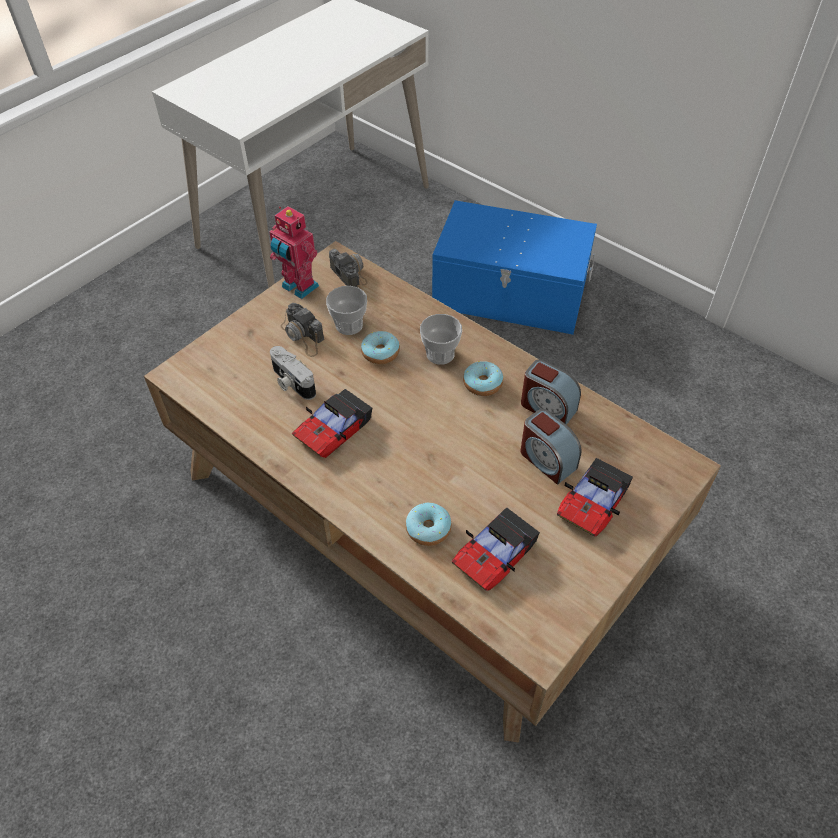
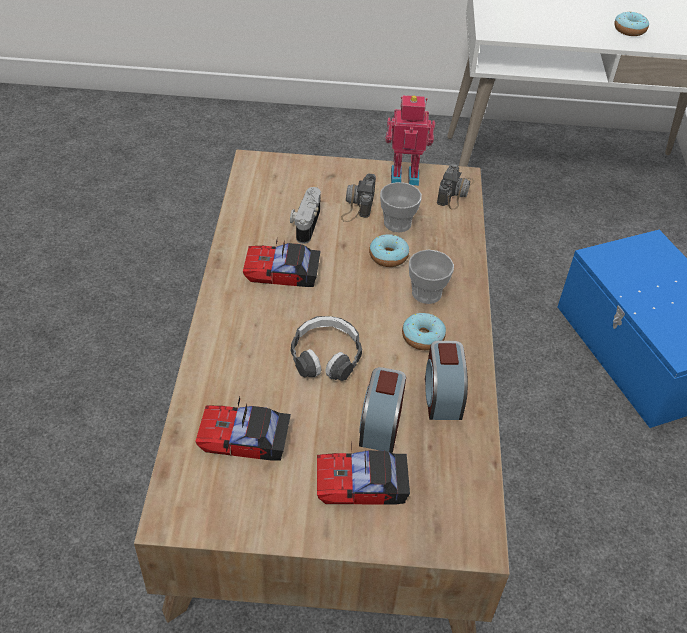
camera: 50 degrees right, 5 degrees down
(298, 288) = (404, 175): toy robot -> toy robot turned 90 degrees clockwise
(428, 529) = (234, 380): donut -> donut (629, 30)
(452, 453) = (326, 356): none -> headphones

